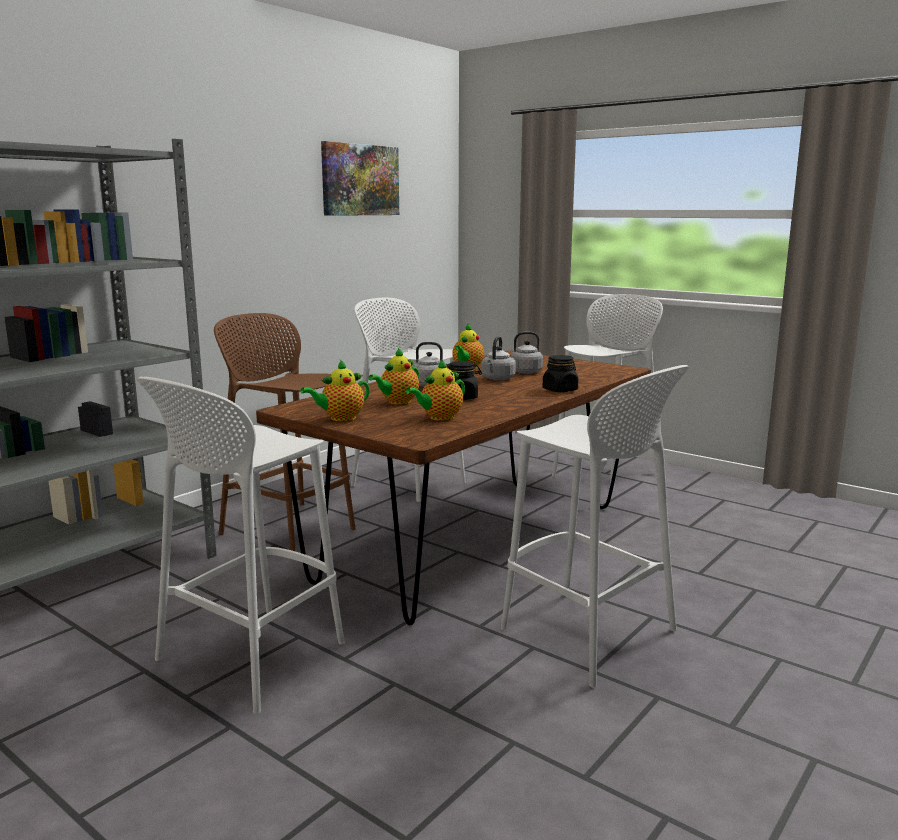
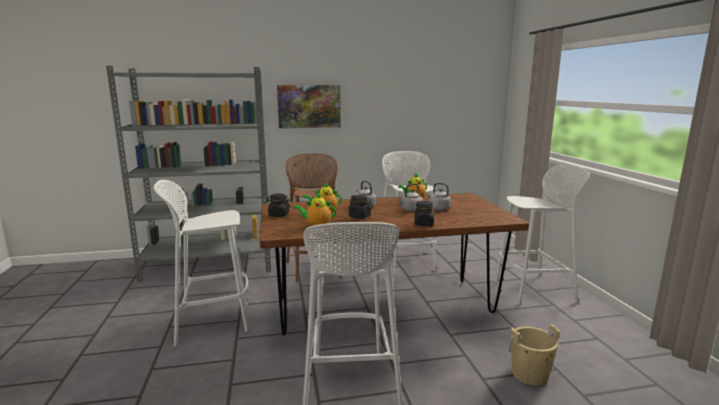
camera: 40 degrees right, 0 degrees up
(340, 418) = (278, 215): teapot -> black jar
(360, 180) = (421, 81): picture -> picture (309, 106)
(727, 552) = (529, 374): none -> beige bucket

